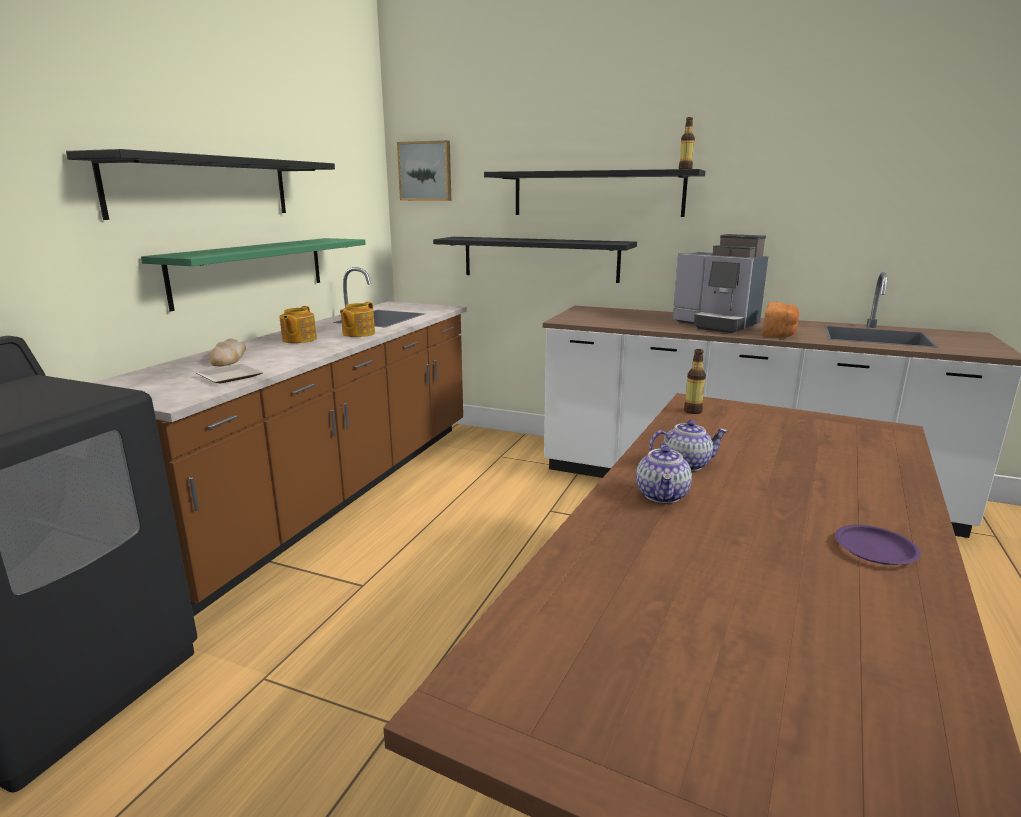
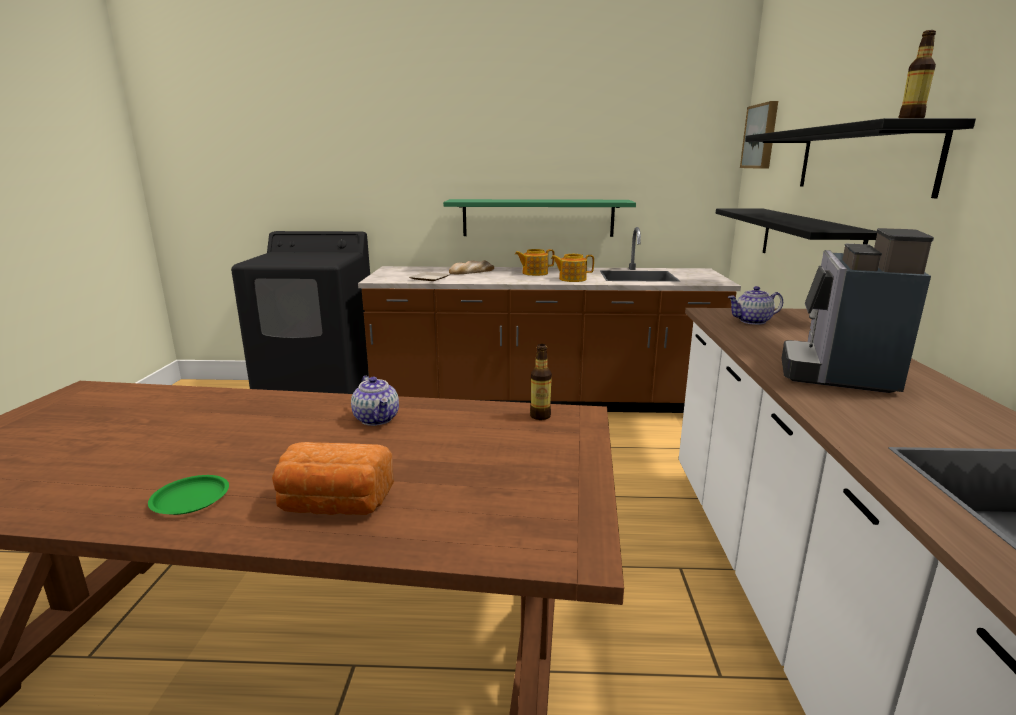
camera: 70 degrees right, 0 degrees up
(203, 187) = (505, 156): black shelf -> none
(663, 495) = (306, 414): teapot -> teapot (752, 321)
(779, 333) = (855, 410): bread -> bread (334, 505)
(875, 550) = (190, 499): purple plate -> green plate

